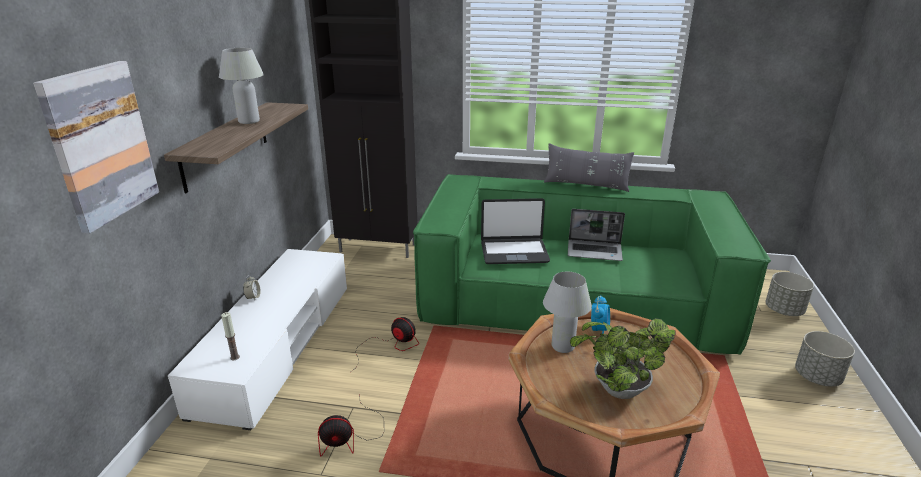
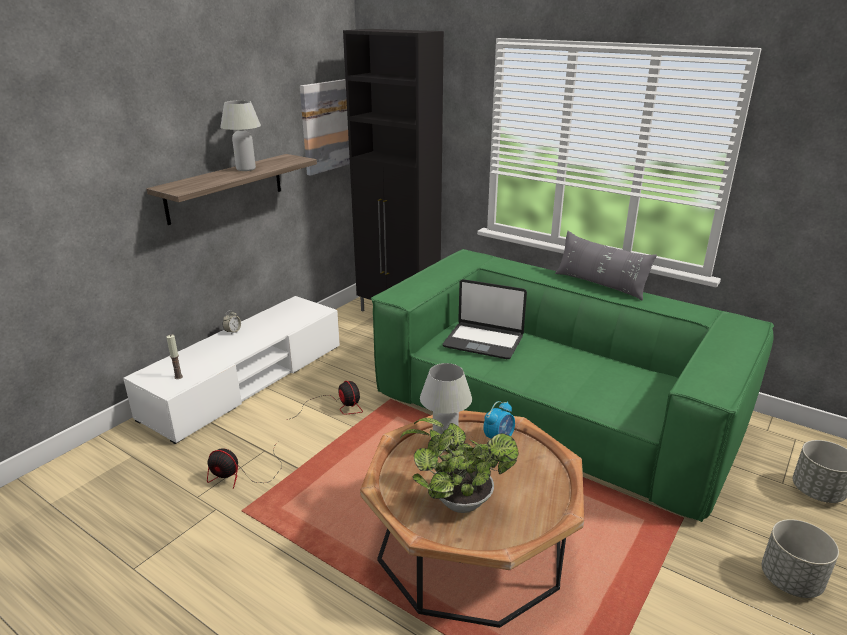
camera: 25 degrees right, 0 degrees up
(100, 144) = (76, 172): picture -> picture (325, 126)
(595, 251) = (573, 360): laptop -> none

